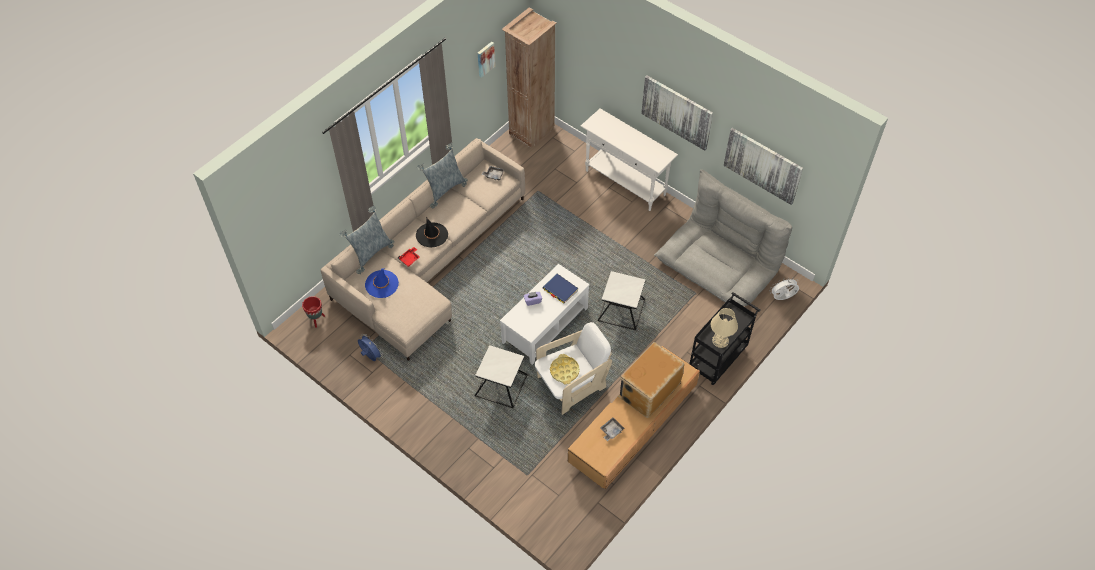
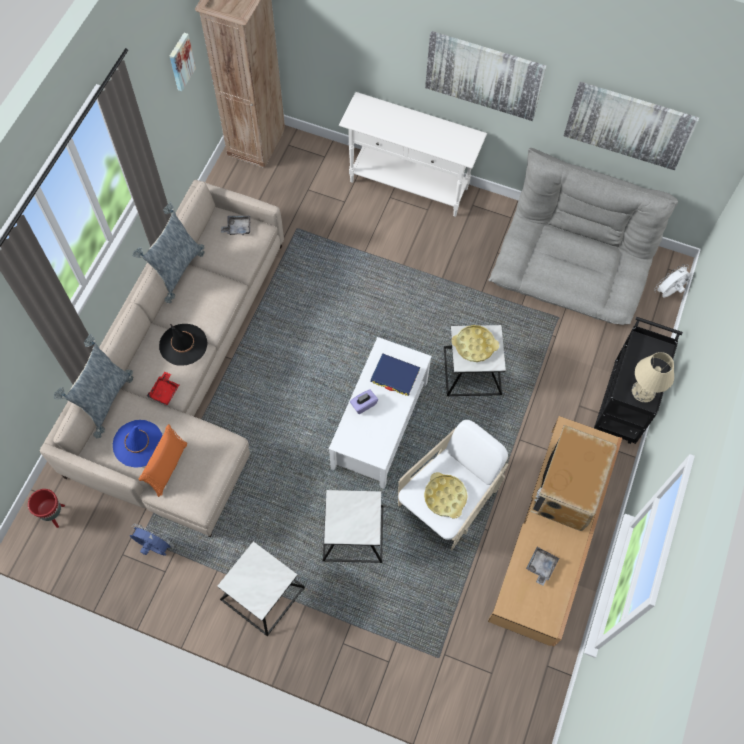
camera: 20 degrees left, 10 degrees up
(394, 302) = (167, 467): none -> orange pillow
(428, 403) = (262, 593): none -> side table
(622, 287) = (474, 345): none -> yellow tray

